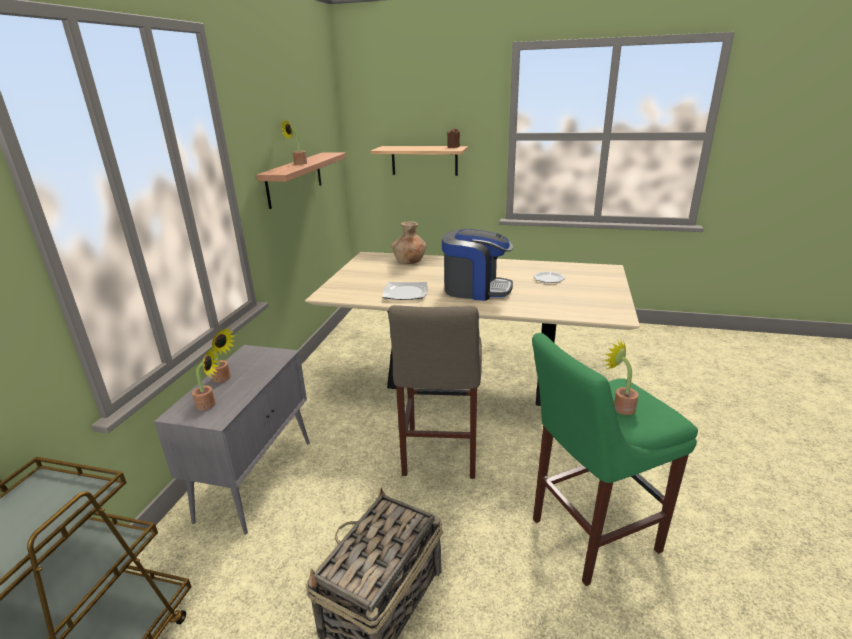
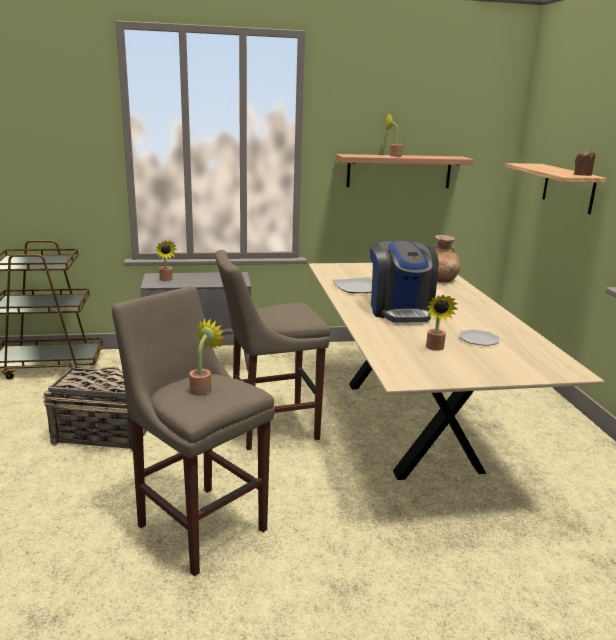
camera: 65 degrees right, 5 degrees down
(224, 378) = (198, 276): potted plant -> potted plant (435, 348)
(589, 536) = (198, 524): green stool -> beige stool

